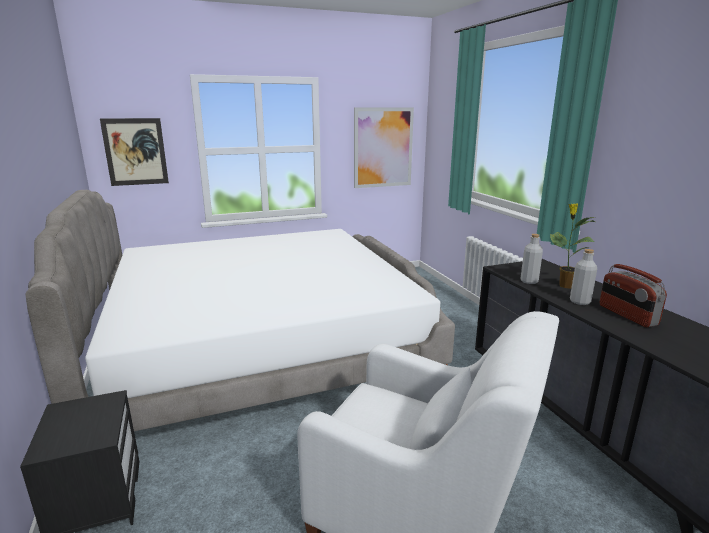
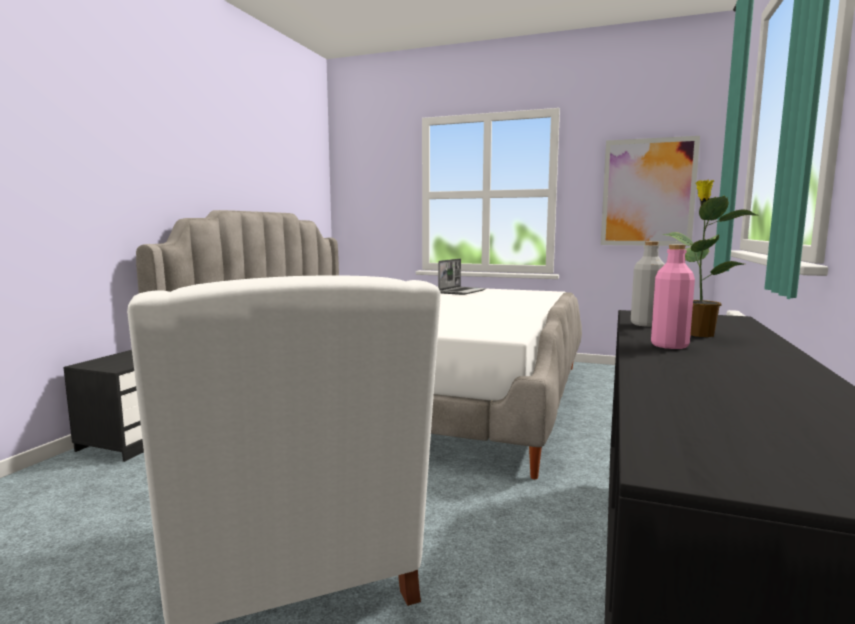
camera: 40 degrees right, 10 degrees down
(135, 152) = (369, 195): picture -> none
(273, 243) = (462, 291): none -> laptop
(580, 301) = (669, 345): grey bottle -> pink bottle
(627, 315) = (716, 366): radio -> none

